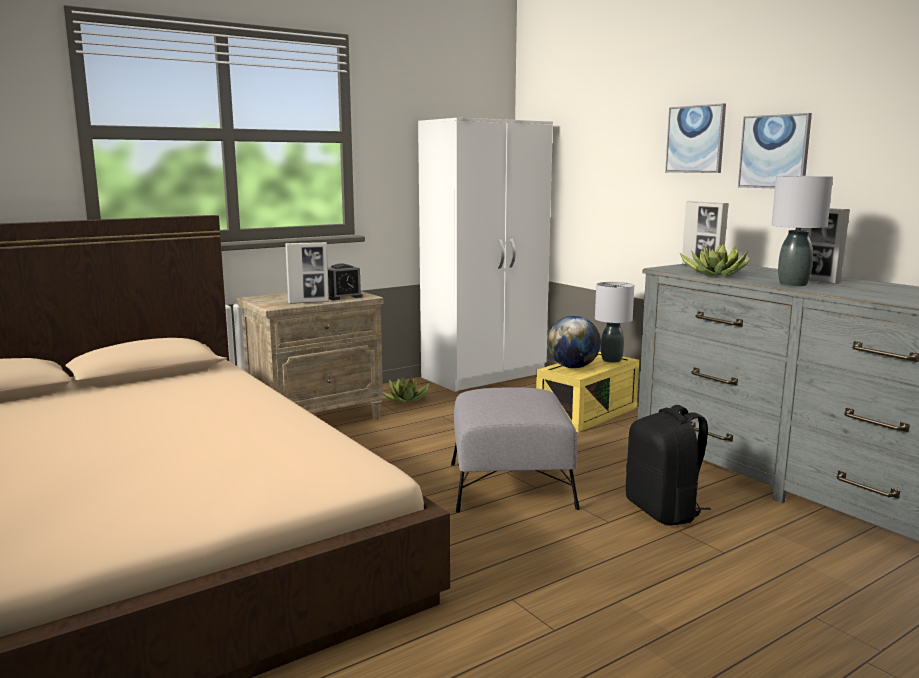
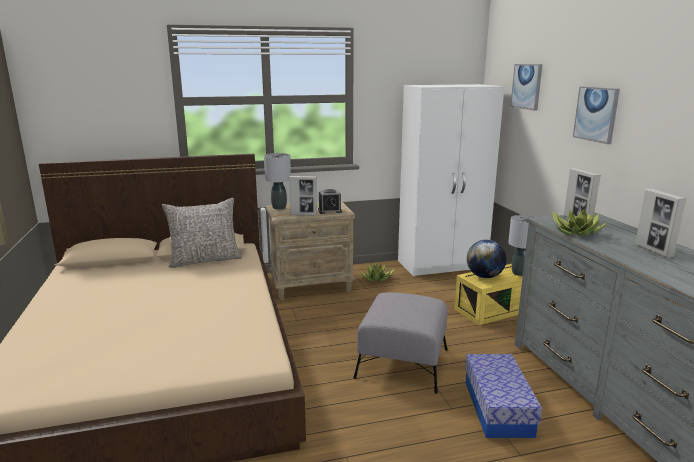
camera: 20 degrees right, 5 degrees up
(162, 381) = (205, 260): none -> grey pillow
(664, 511) = (498, 408): black backpack -> storage box
(774, 151) = (650, 133): picture -> picture (527, 86)
(793, 284) = (627, 254): grey table lamp -> grey table lamp (279, 208)

